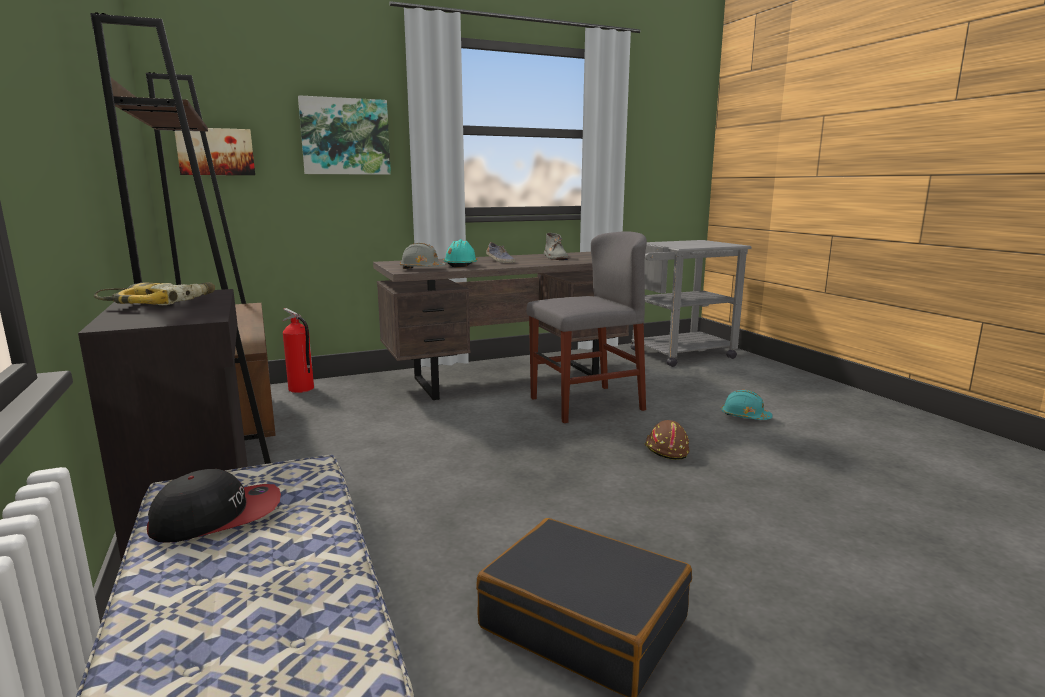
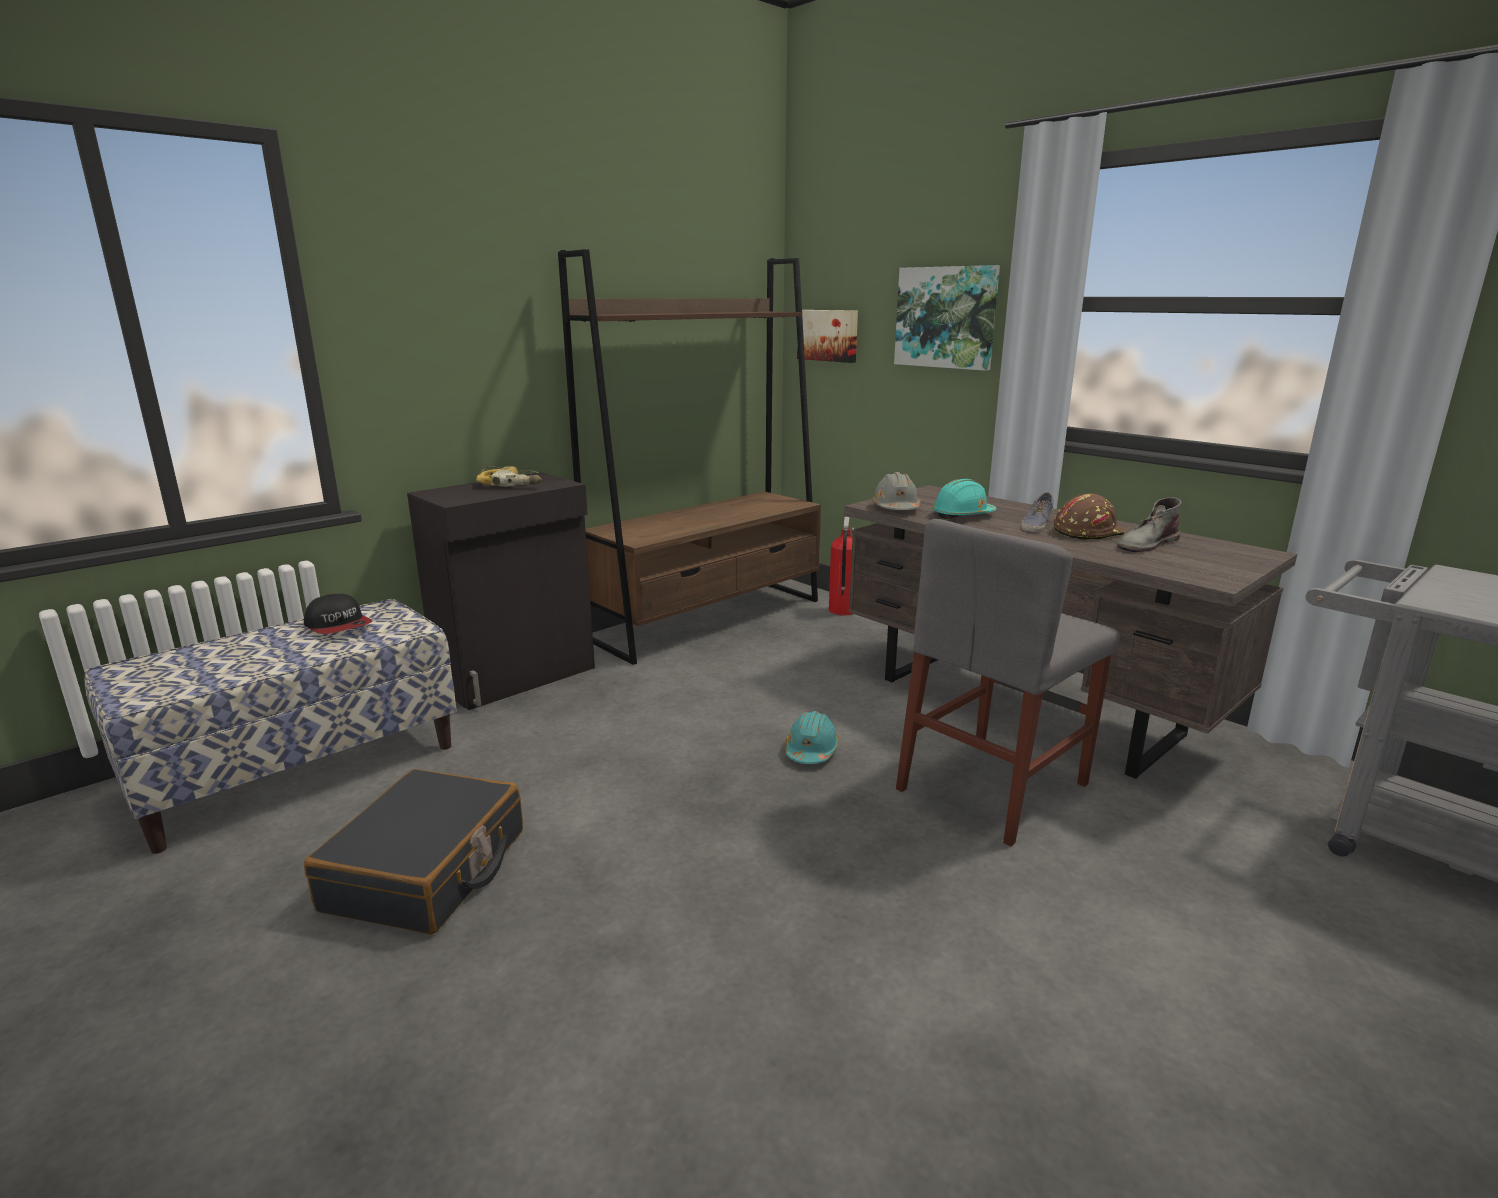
camera: 70 degrees right, 5 degrees up
(586, 404) = (993, 786): grey chair -> grey chair turned 90 degrees clockwise
(665, 449) = (871, 884): brown hard hat -> brown hard hat (1086, 532)
(745, 416) = (1127, 976): turquoise hard hat -> turquoise hard hat (811, 751)

